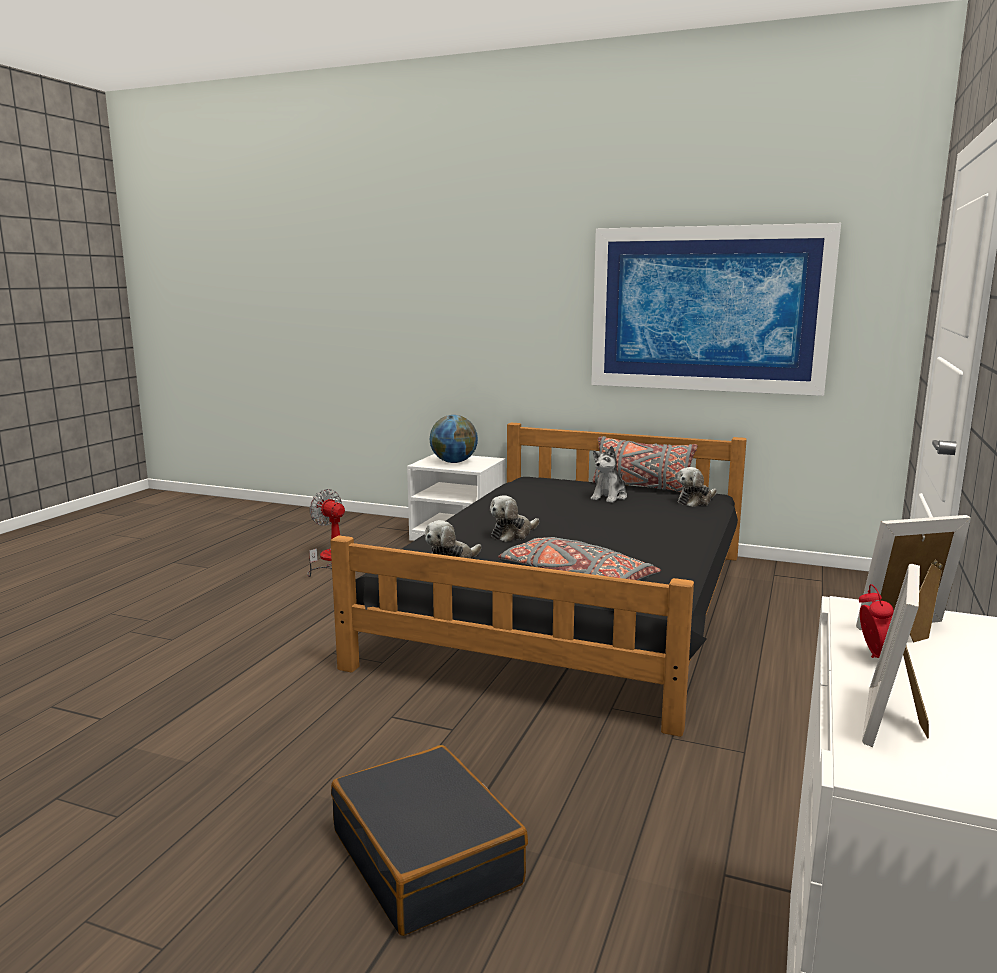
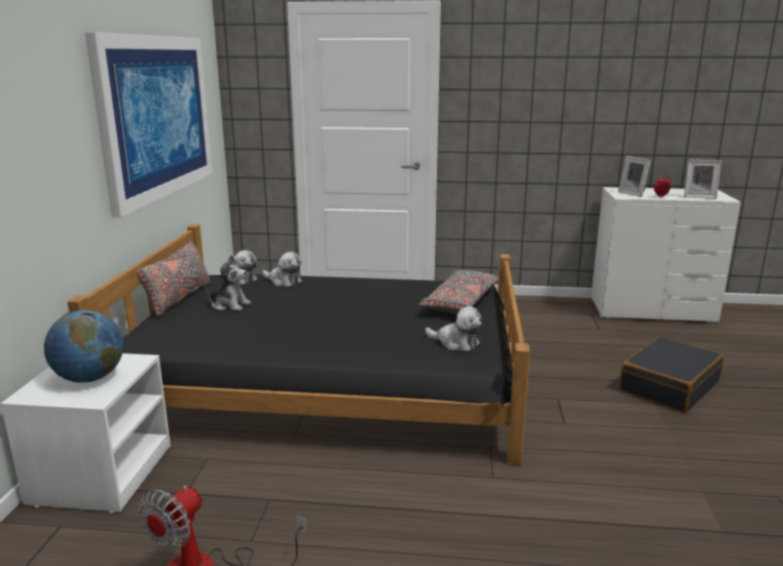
camera: 105 degrees left, 5 degrees up
(513, 534) = (366, 330): plush toy -> plush toy (283, 281)

